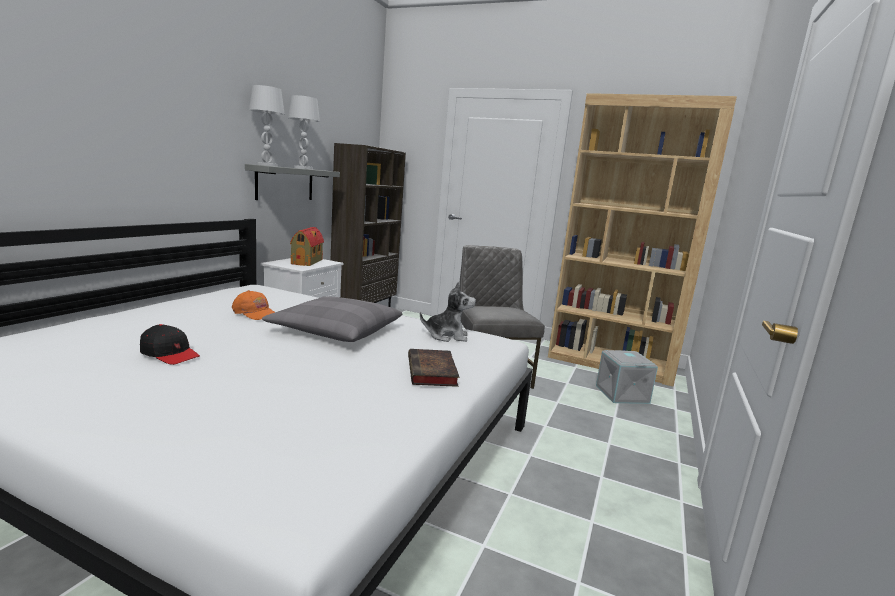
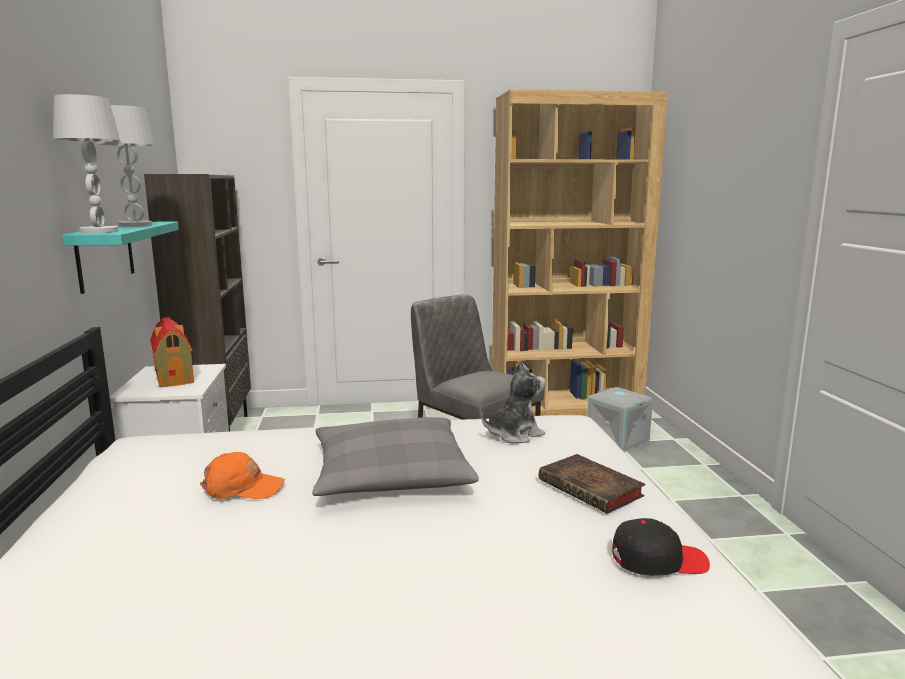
camera: 30 degrees left, 0 degrees up
(170, 354) = (257, 607): black cap -> black cap (658, 560)
(285, 183) = (105, 255): grey shelf -> turquoise shelf

